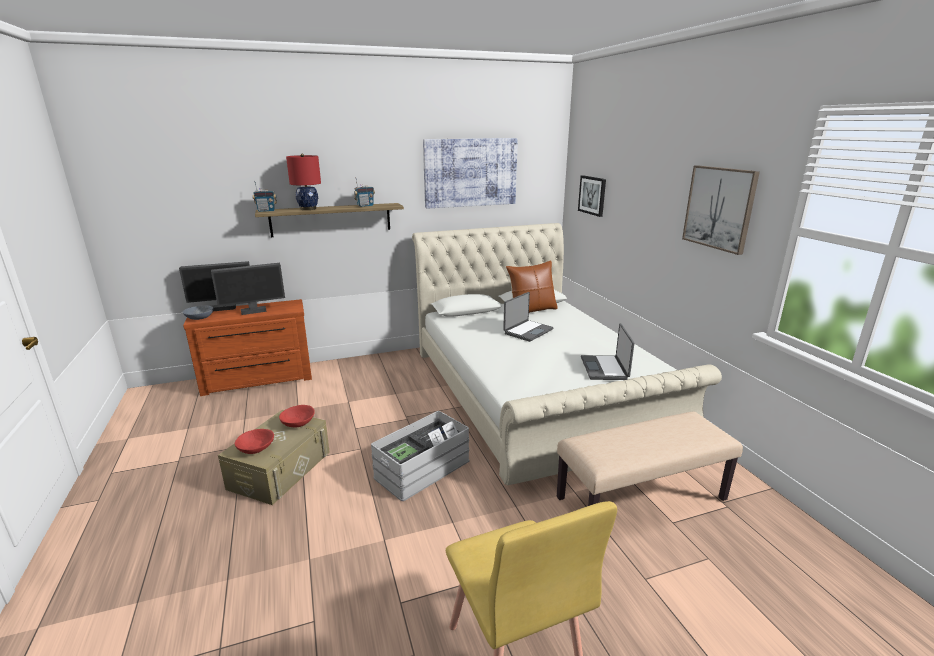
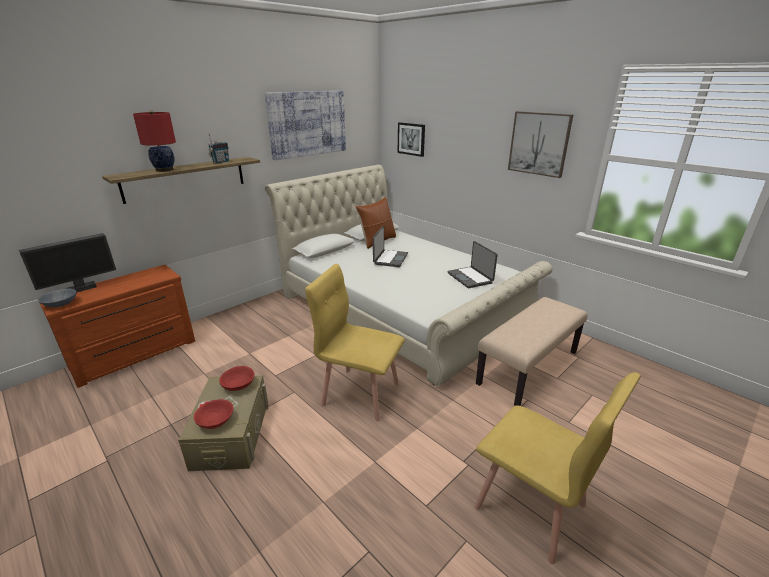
camera: 25 degrees left, 5 degrees up
(253, 311) = (122, 286): monitor -> none
(266, 211) = (118, 175): radio -> none
(422, 468) = (360, 393): grey storage box -> yellow chair

